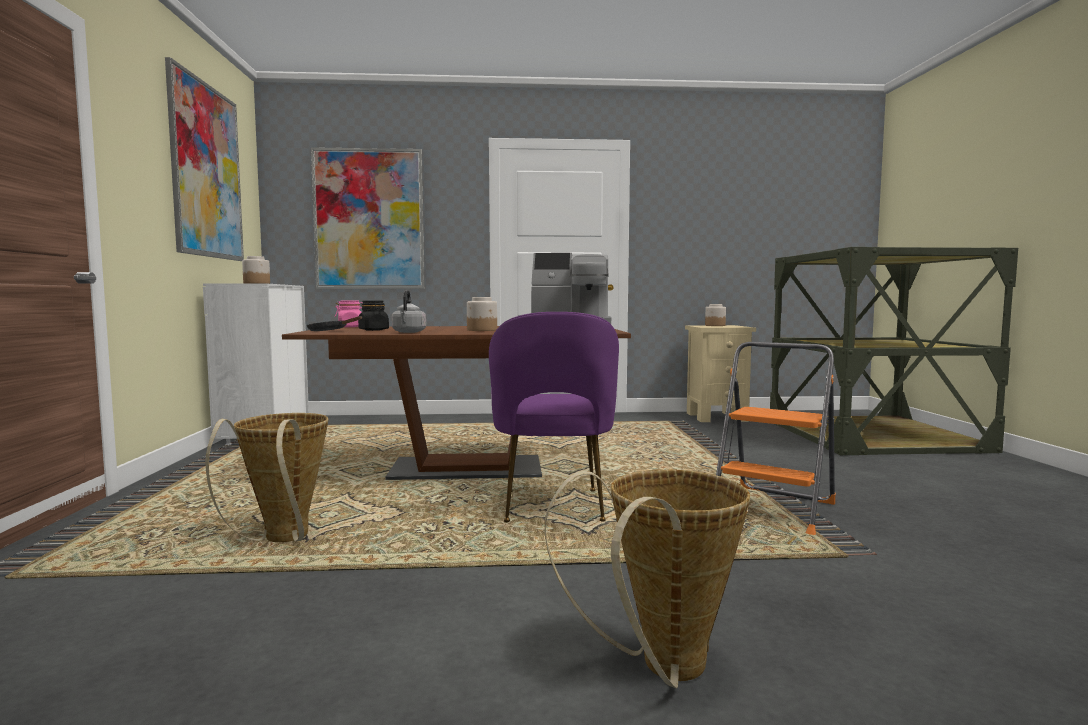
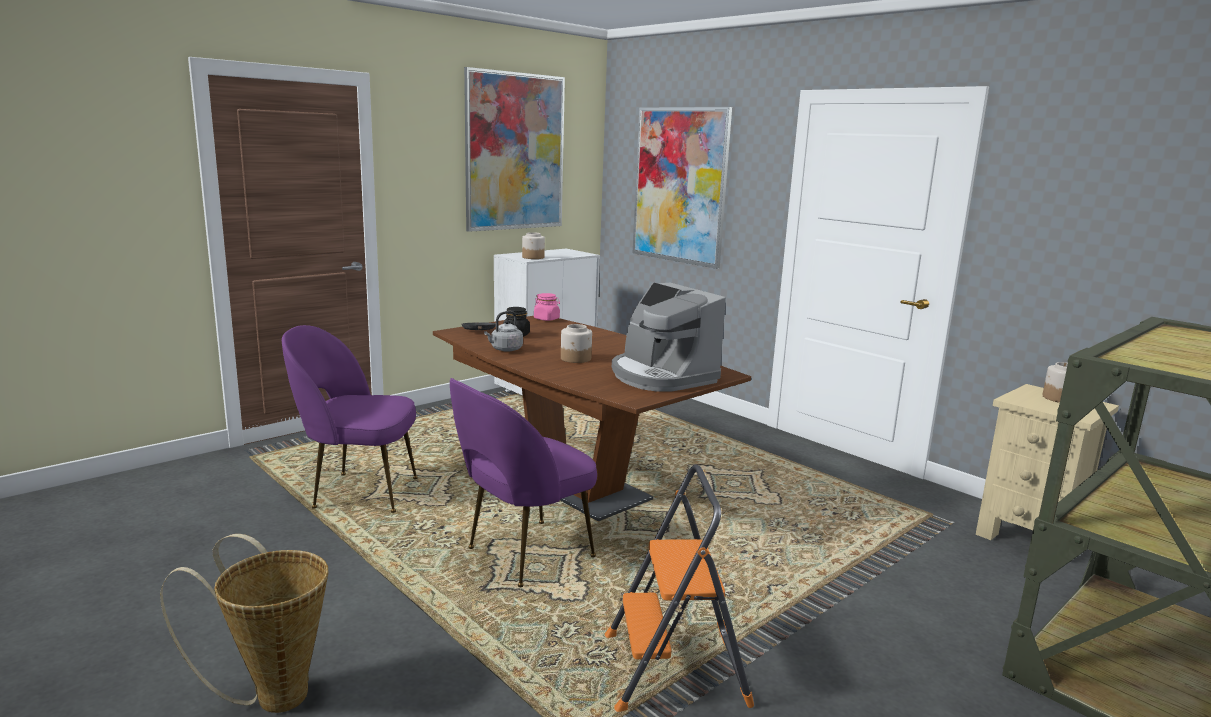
camera: 50 degrees right, 10 degrees up
(282, 541) = (357, 492): basket -> purple chair

